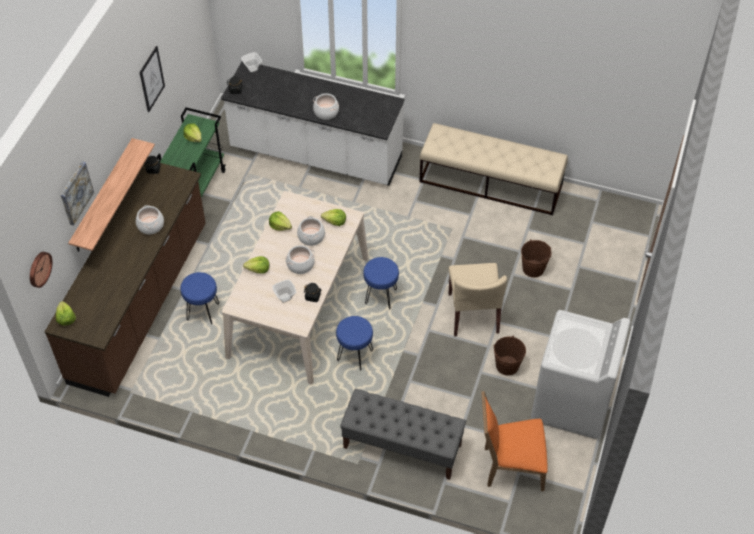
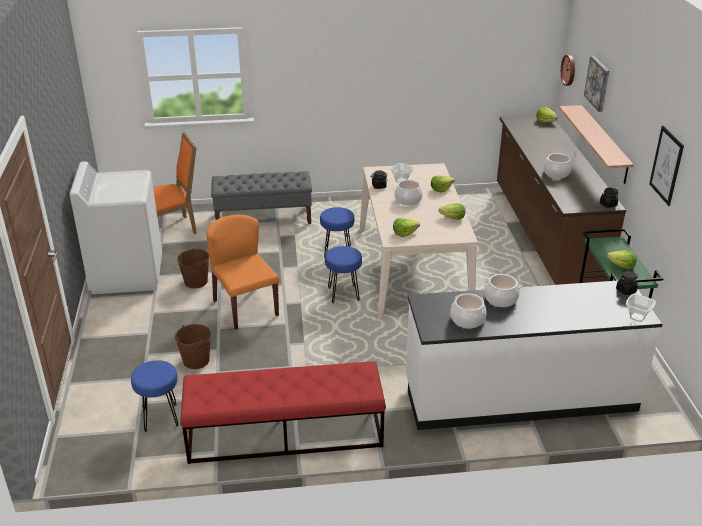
camera: 155 degrees right, 20 degrees down
(203, 312) = (490, 244): blue stool -> blue stool (161, 417)
(311, 236) = (417, 218): cooking pot -> cooking pot (467, 319)
(473, 313) = (245, 307): beige chair -> orange chair
(491, 183) = (284, 434): beige bench -> red bench

